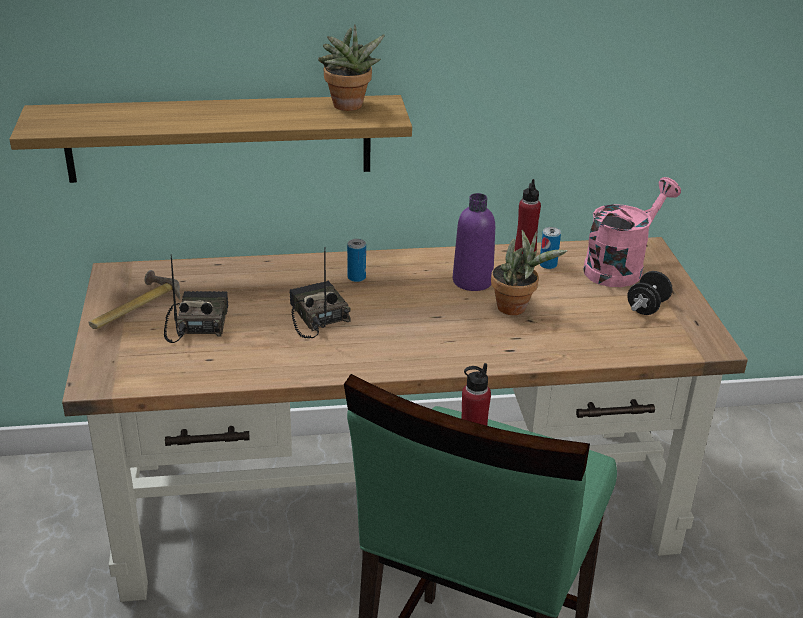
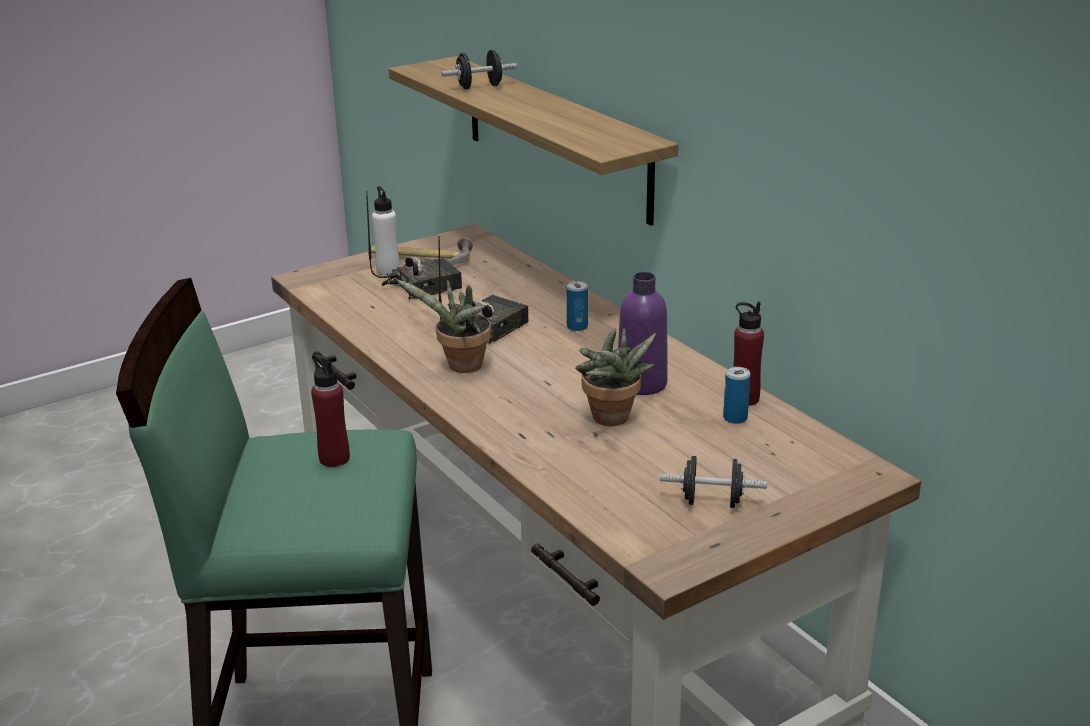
camera: 65 degrees right, 5 degrees down
(140, 332) = (388, 271): none -> white bottle
(148, 118) = (479, 87): none -> black dumbbell
(348, 107) = (608, 133): potted plant -> potted plant (460, 367)
(620, 267) = (791, 465): pink watering can -> none

